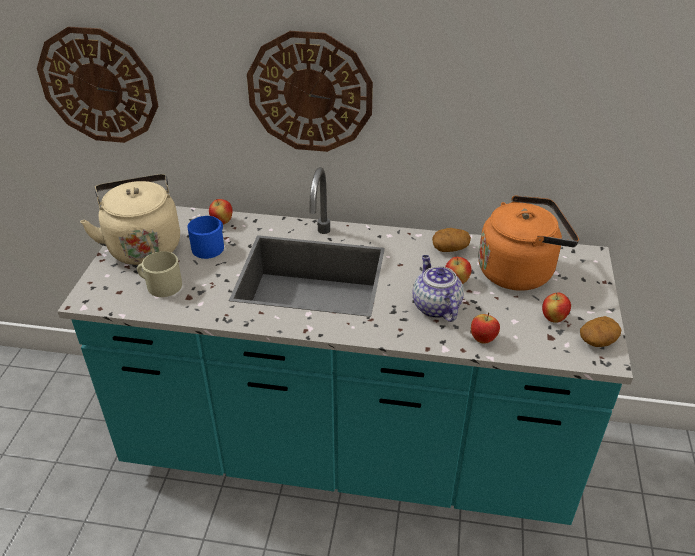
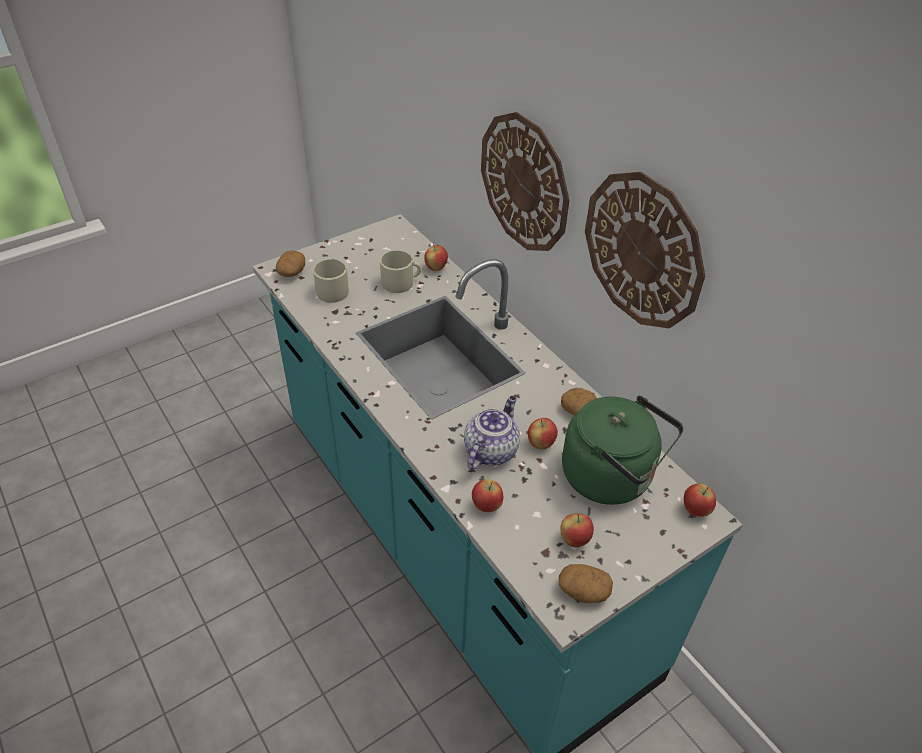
camera: 45 degrees right, 5 degrees up
(99, 86) = (397, 97): wall clock -> wall clock (643, 250)
(104, 293) = (292, 272): none -> potato
(143, 245) = (360, 252): beige kettle -> none
(210, 246) = (401, 282): blue mug -> beige mug
(519, 271) = (612, 478): orange kettle -> green kettle
(580, 256) = (695, 510): none -> apple

